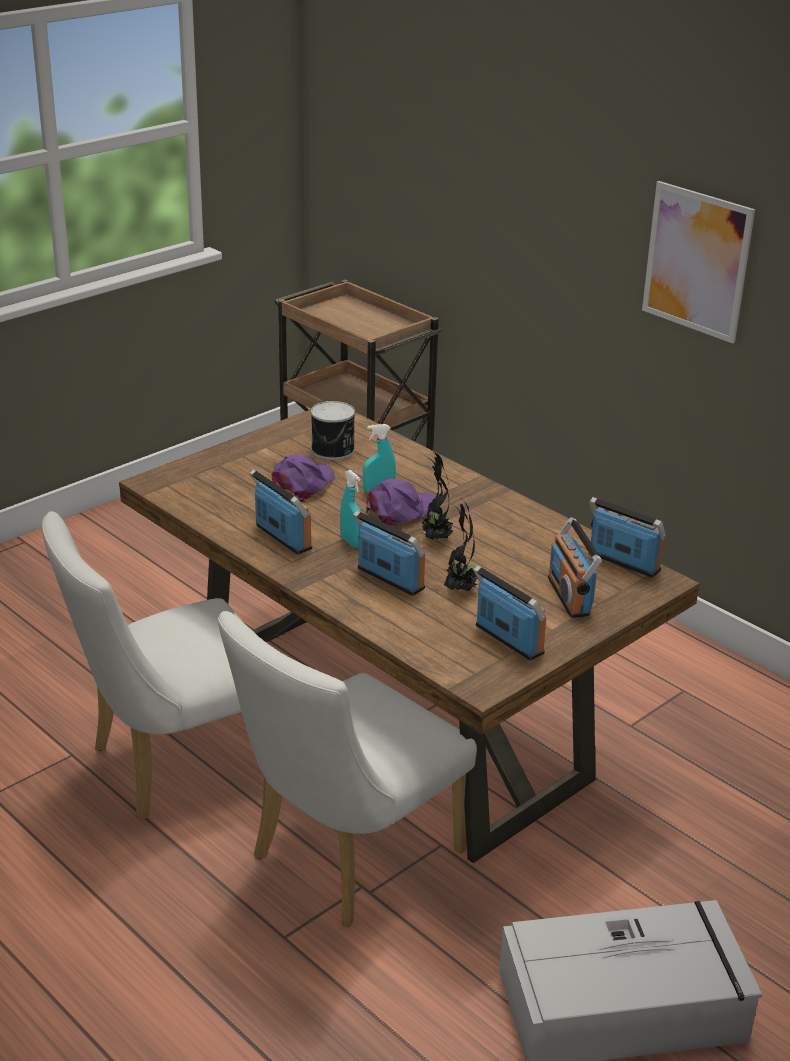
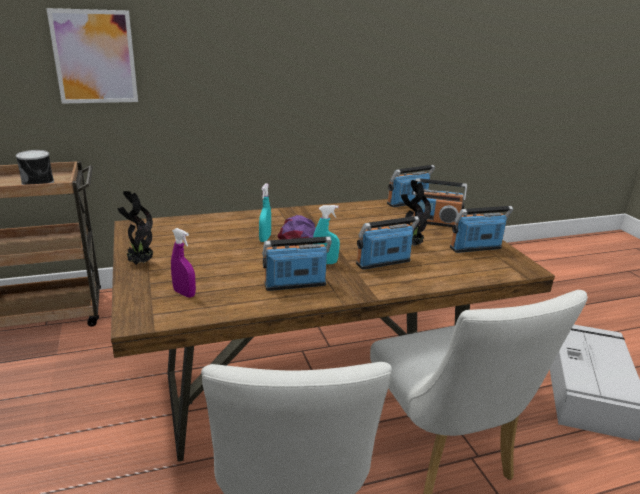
camera: 65 degrees left, 5 degrees down
(214, 487) = (184, 293): none -> purple spray bottle
(302, 485) = (225, 259): purple cap -> none
(334, 450) = (187, 237): can -> can (39, 182)
(435, 538) = (343, 238): potted plant -> potted plant (140, 263)
(697, 261) = (283, 54): picture -> picture (95, 57)

